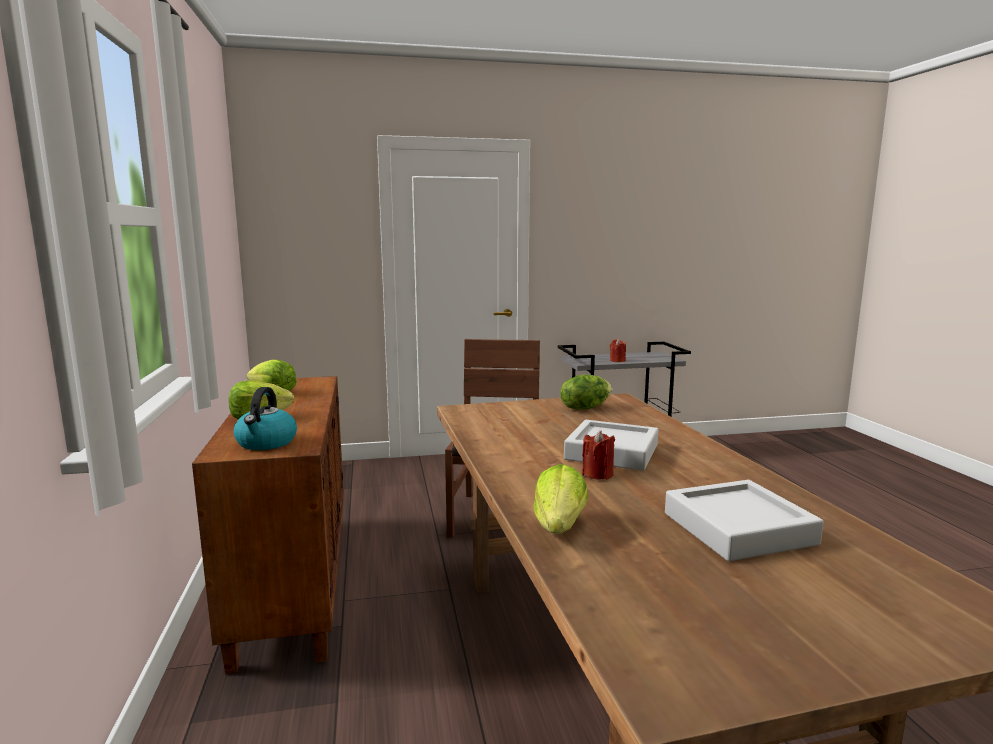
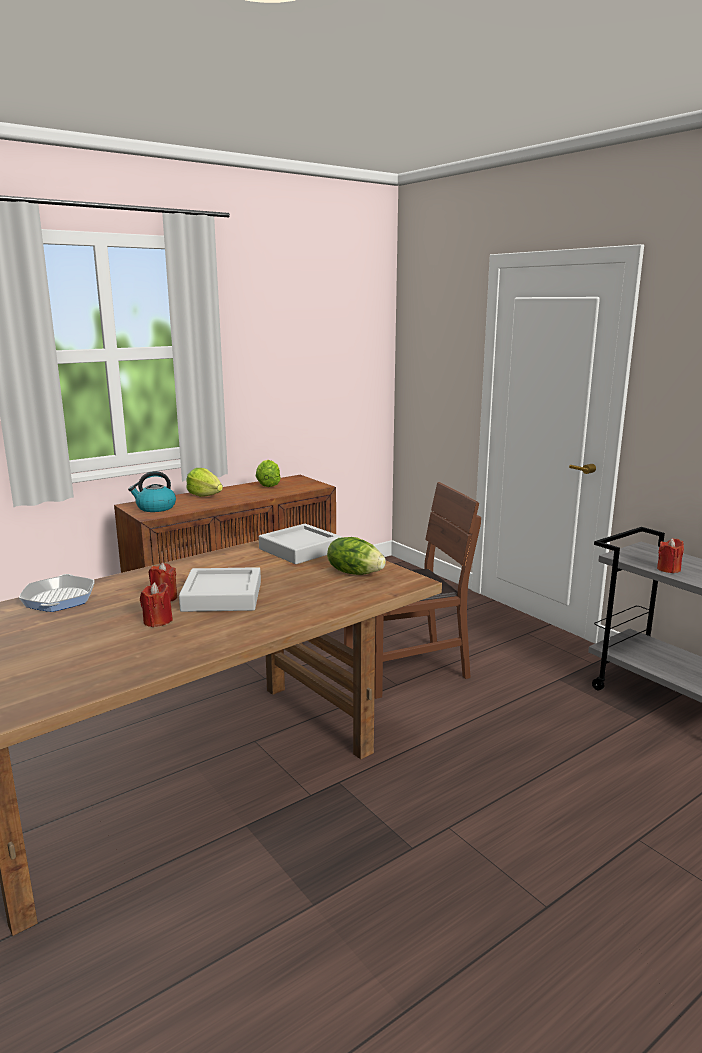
camera: 65 degrees right, 5 degrees up
(559, 526) = (59, 599): lettuce -> frying pan
(665, 482) = (157, 621): none -> red candle
(738, 528) = (65, 651): grey tray -> grey tray (300, 550)

